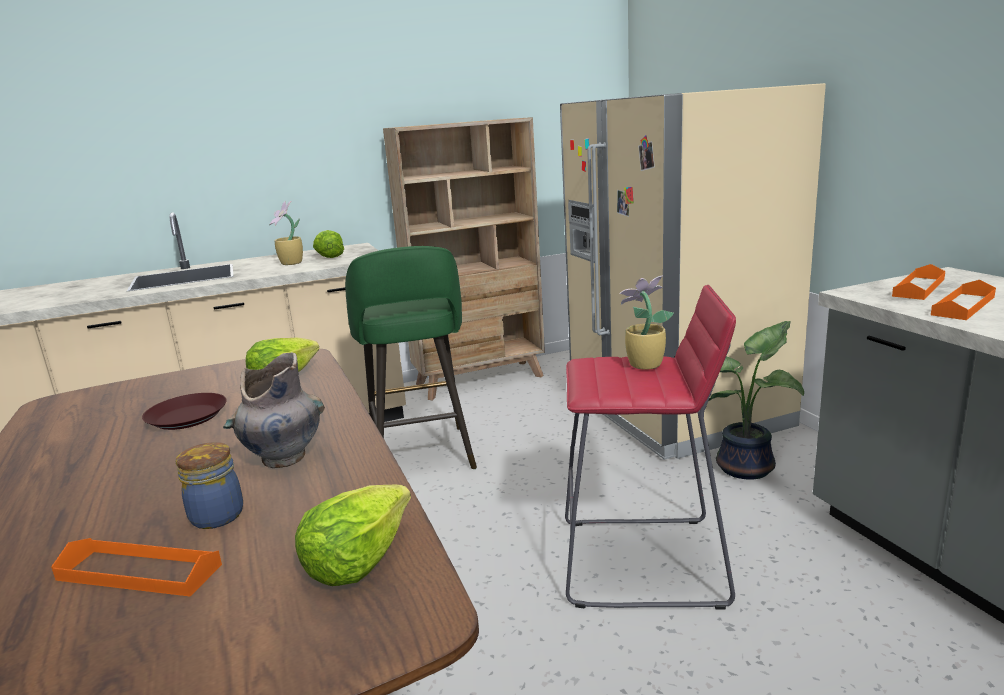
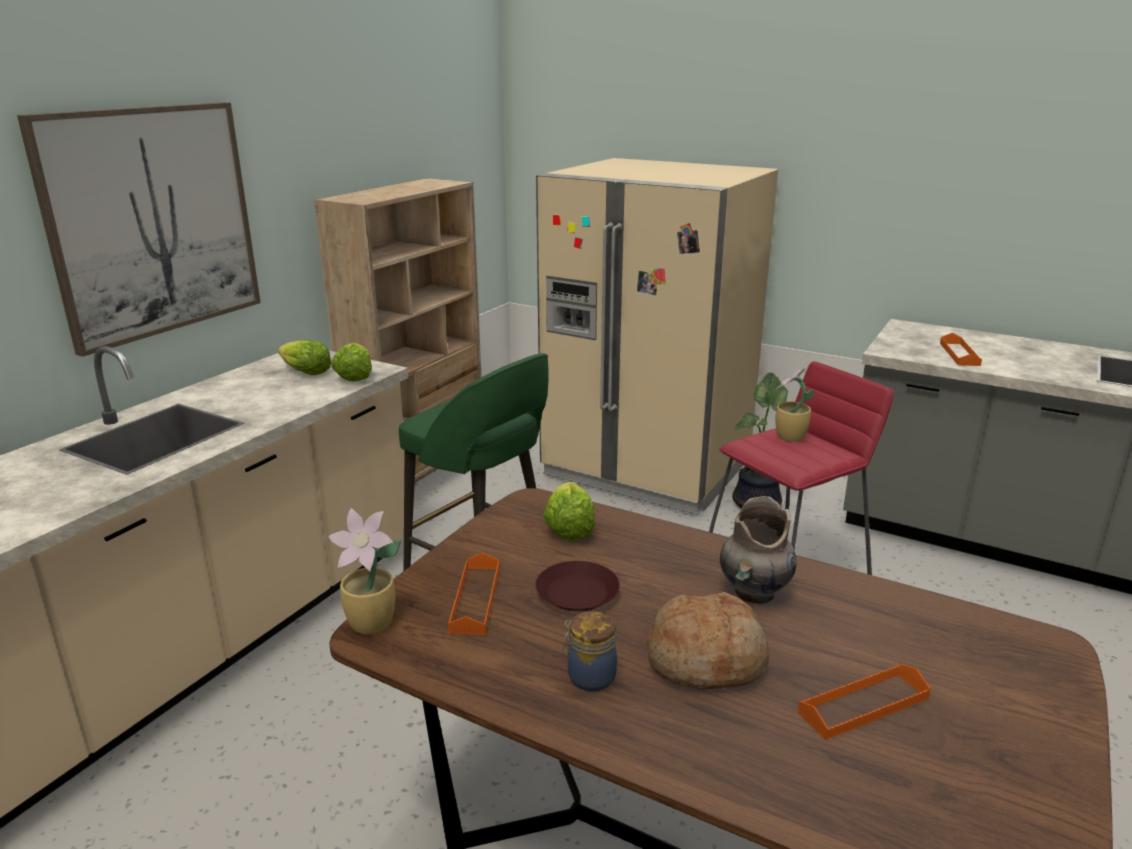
camera: 40 degrees left, 5 degrees up
(143, 488) = (707, 659): none -> bread
(217, 515) = (814, 649): jar -> jar (589, 677)
(240, 136) = (153, 222): none -> picture
(291, 263) = (279, 390): potted plant -> potted plant (373, 624)
(358, 559) = (959, 632): lettuce -> lettuce (354, 376)
(918, 287) = (910, 341): orange tray -> orange tray (475, 599)

